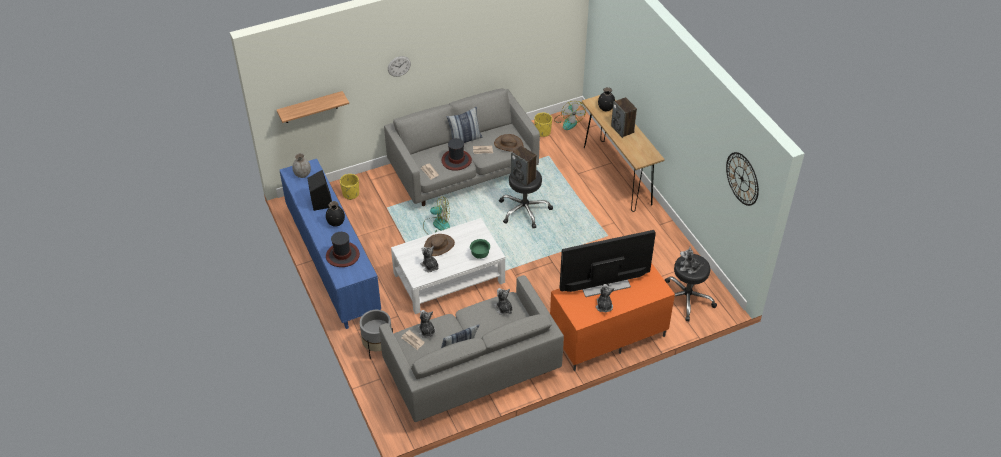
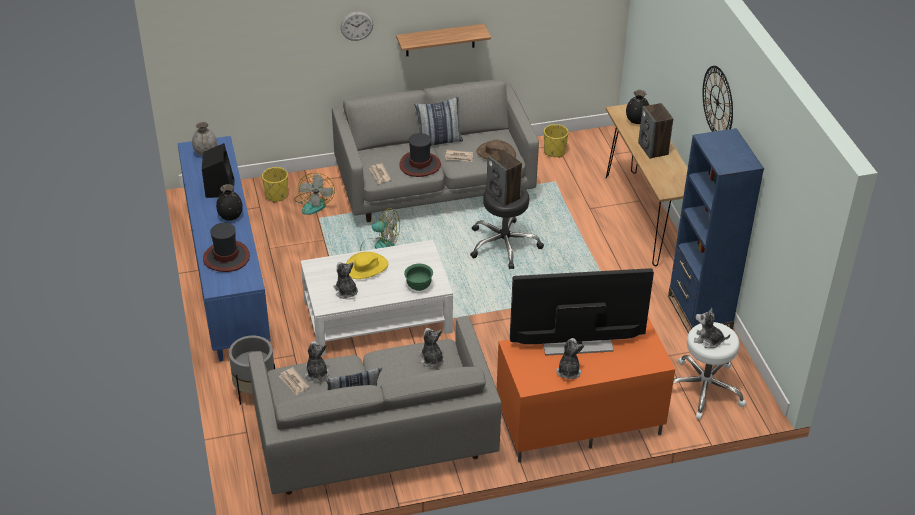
camera: 10 degrees right, 5 degrees down
(311, 107) = (230, 65): shelf -> shelf (440, 40)
(439, 246) = (366, 267): brown hat -> yellow hat
(568, 121) = (593, 143): fan -> fan (314, 203)
(671, 243) = (699, 313): none -> blue bookcase
(686, 298) = (703, 389): black stool -> white stool
(742, 178) = (793, 214): wall clock -> wall clock (717, 102)

